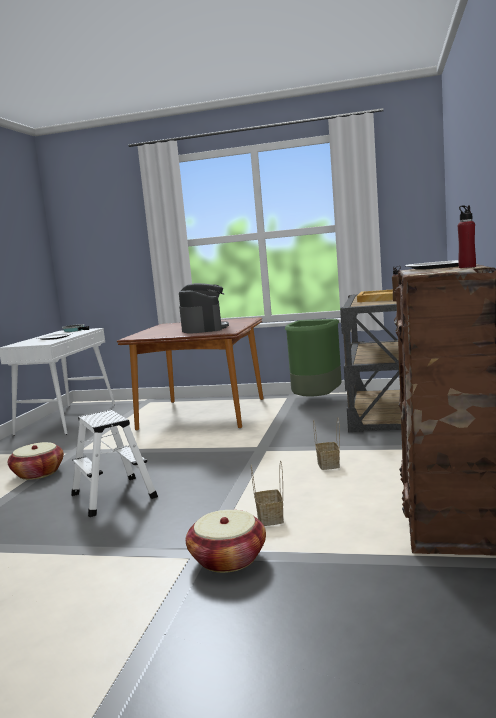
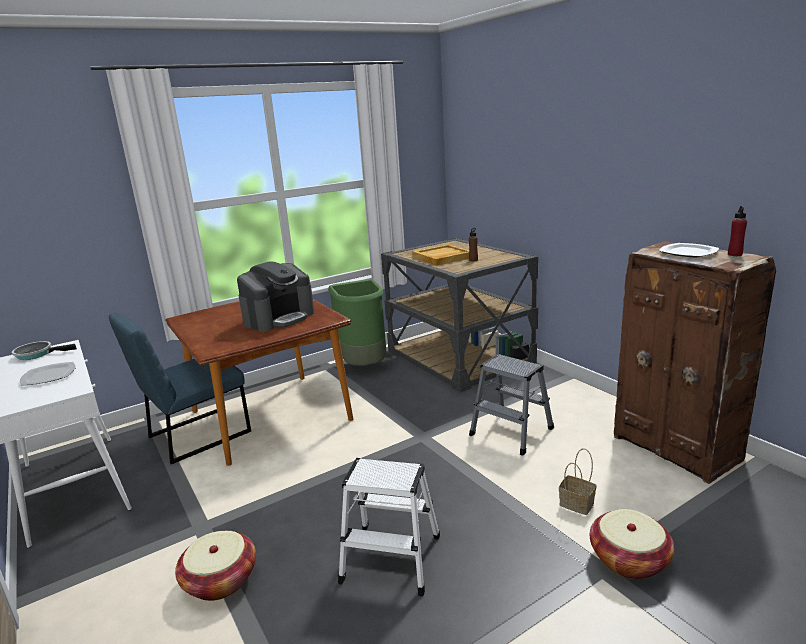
camera: 45 degrees left, 10 degrees up
(151, 413) = (196, 435): none -> blue chair
(204, 328) = (279, 318): coffee machine -> coffee machine turned 90 degrees clockwise
(329, 465) = (512, 431): basket -> grey step ladder

